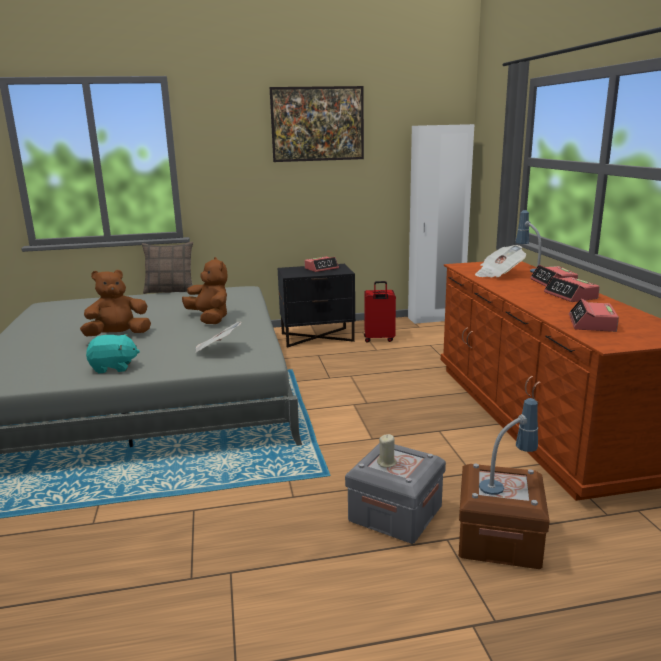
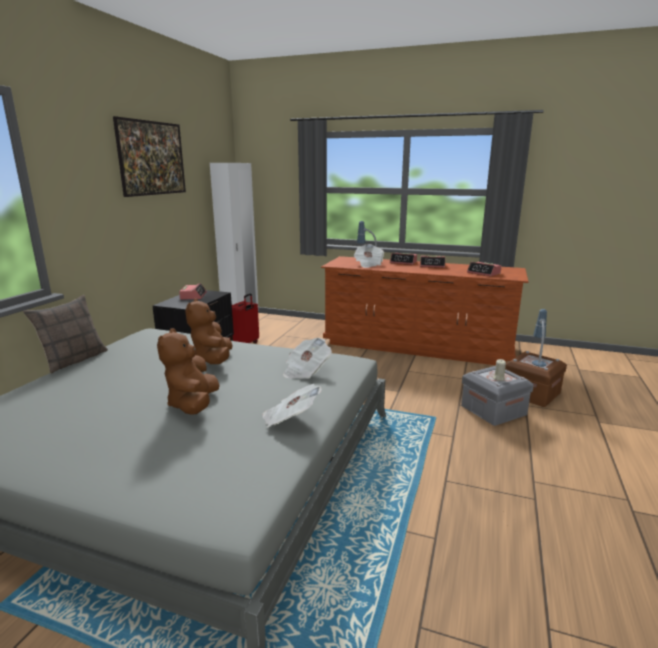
camera: 60 degrees left, 0 degrees up
(114, 367) = (290, 419): turquoise plush toy -> newspaper
(210, 319) = (213, 360): brown plush toy -> brown plush toy turned 90 degrees counterclockwise

